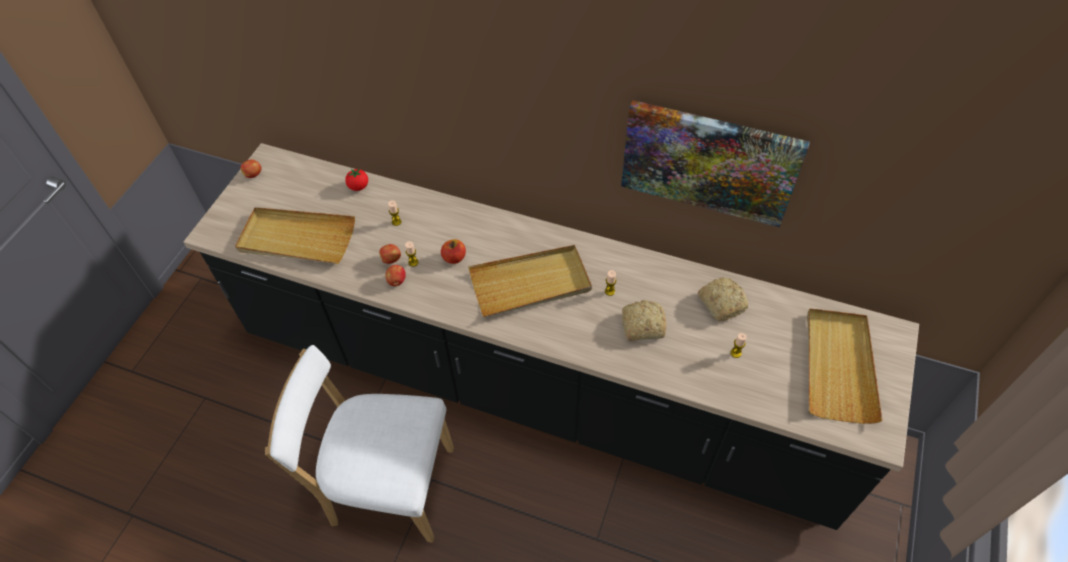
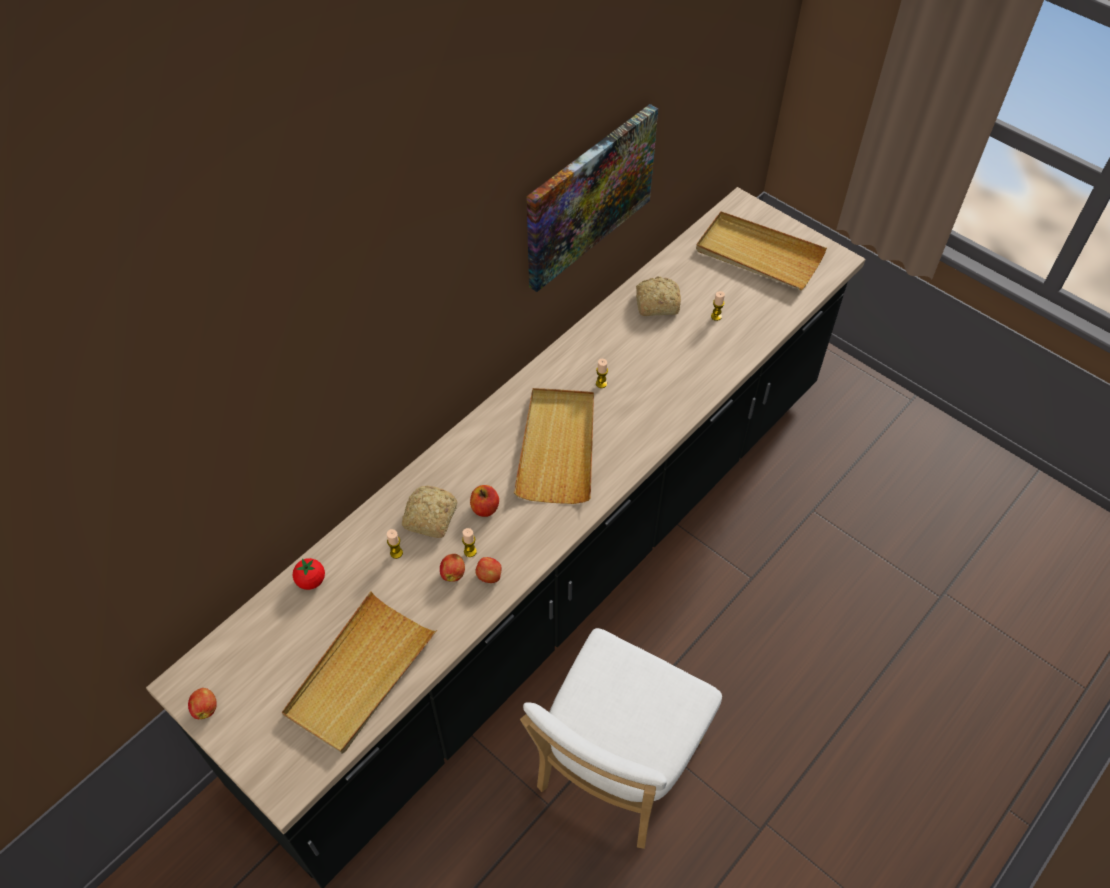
camera: 70 degrees left, 0 degrees up
(641, 325) = (654, 373): bread -> bread (429, 518)

